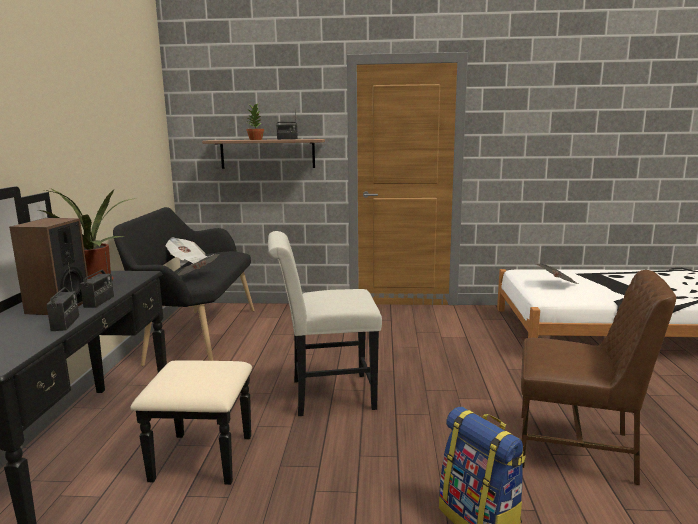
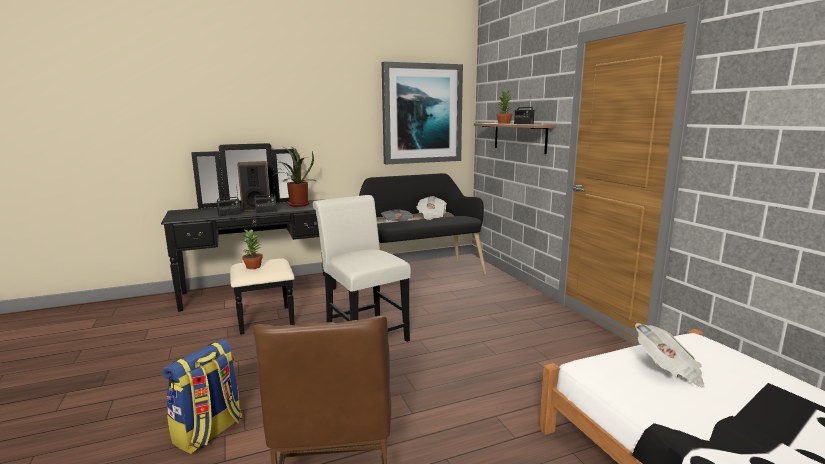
camera: 65 degrees right, 0 degrees up
(137, 130) = (421, 114): none -> picture
(194, 379) = (253, 267): none -> potted plant

